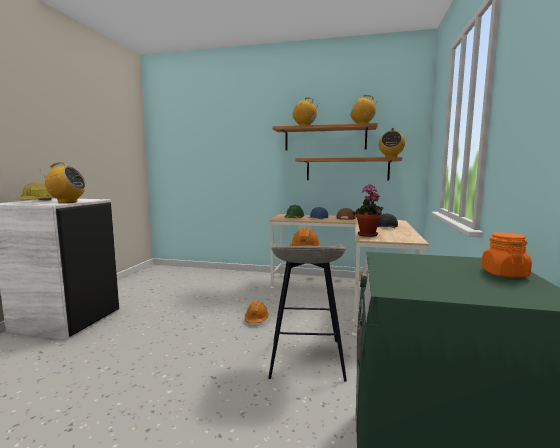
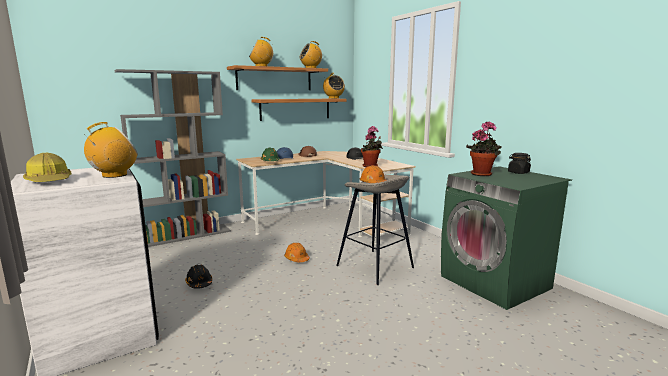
camera: 45 degrees left, 5 degrees up
(165, 310) = (199, 283): none -> black hard hat
(227, 273) = (185, 235): none -> grey bookcase
(418, 261) = (482, 174): none -> potted plant
(504, 273) = (518, 172): orange jar -> black jar

